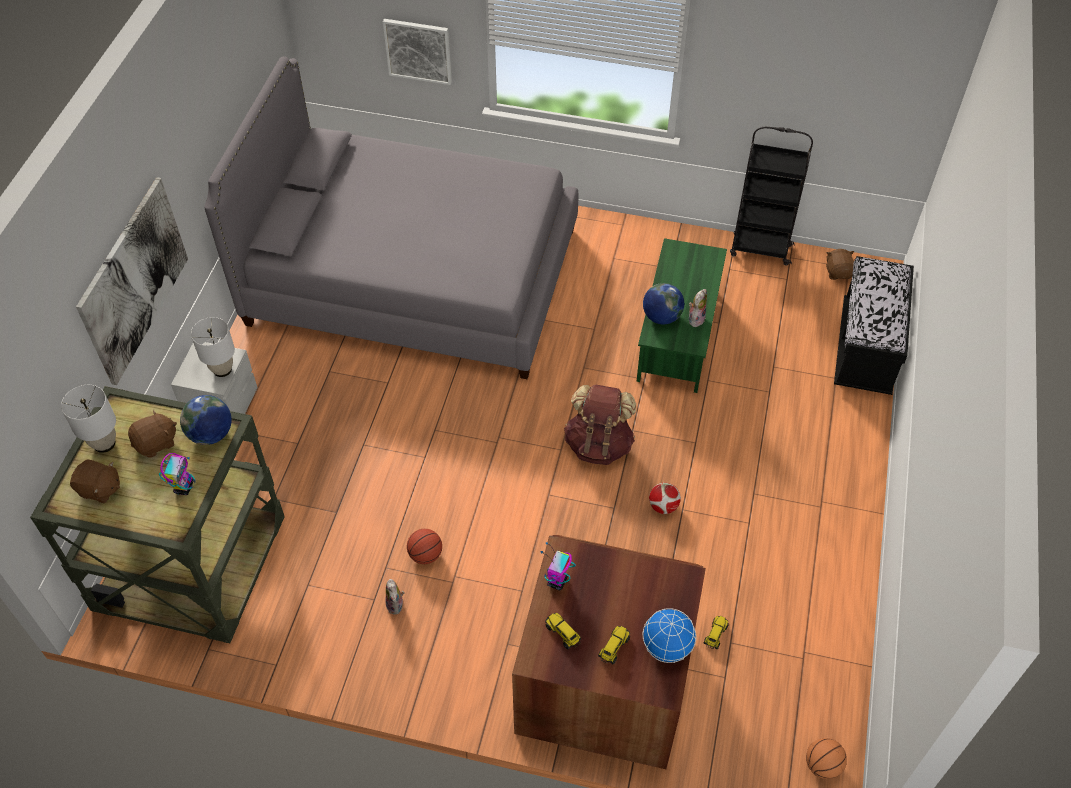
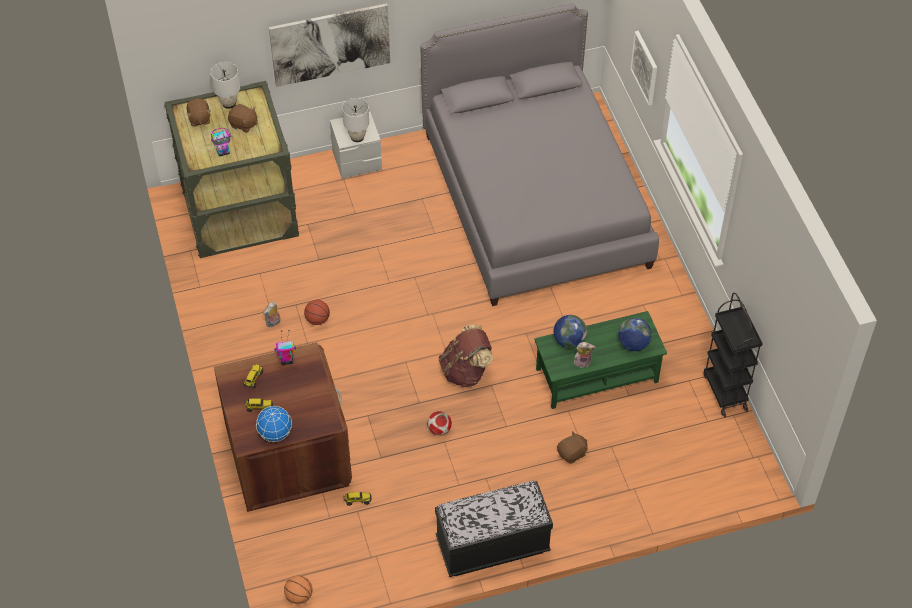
camera: 60 degrees right, 0 degrees up
(211, 434) = (265, 144): globe -> globe (633, 344)
(838, 272) = (742, 453): brown plush toy -> brown plush toy (572, 453)
(865, 349) = (673, 499): black bench -> black bench (492, 546)

